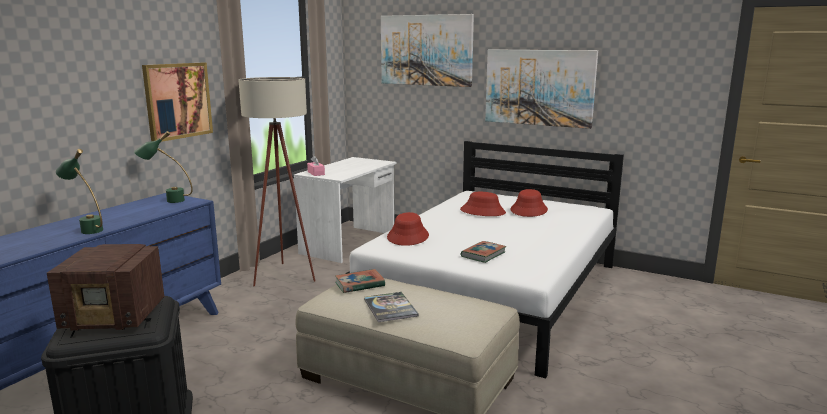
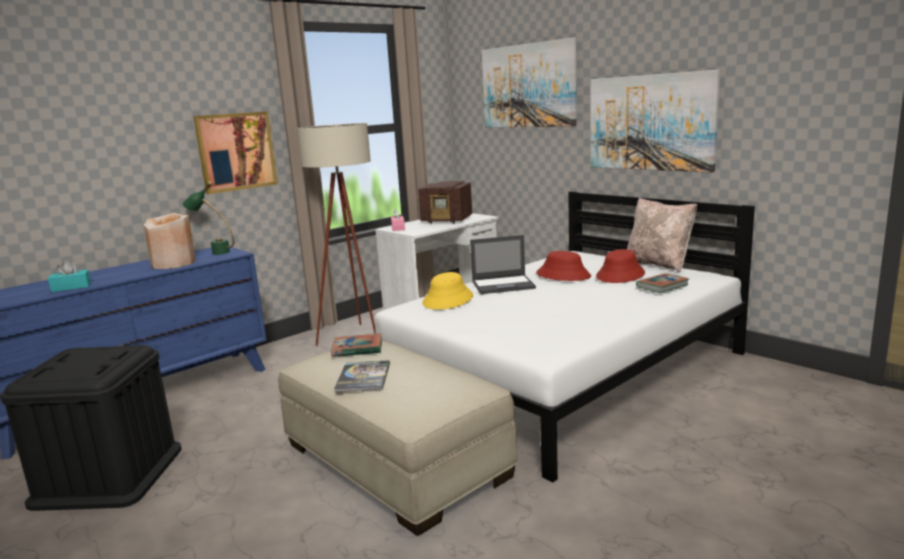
camera: 20 degrees right, 0 degrees up
(49, 242) = (71, 287): none -> turquoise tissue box
(87, 229) = (115, 277): green table lamp -> none
(116, 317) = (84, 361): radio -> radio (447, 220)
(137, 213) = (174, 263): none -> beige vase
(408, 236) = (448, 300): red hat -> yellow hat
(442, 221) = (504, 285): none -> laptop
(483, 254) = (512, 324): book -> book (662, 286)
(547, 200) = (658, 264): none -> beige pillow

